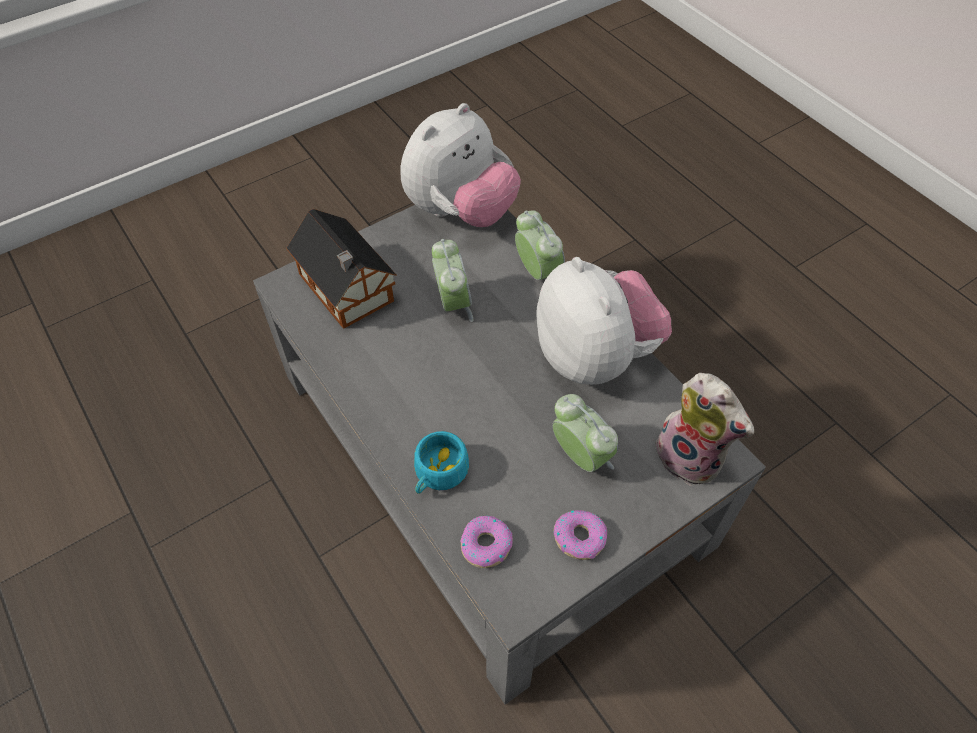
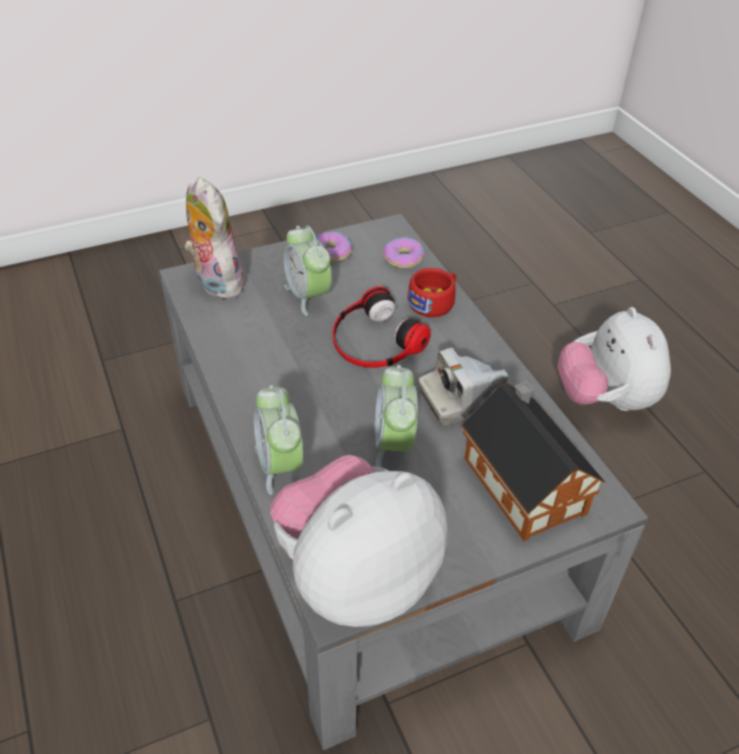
camera: 170 degrees left, 10 degrees down
(397, 355) = (464, 399): none -> camera
(438, 474) = (434, 302): turquoise cup -> red cup
(492, 407) = (375, 340): none -> headphones
(595, 356) = (257, 367): plush toy -> plush toy (605, 399)

